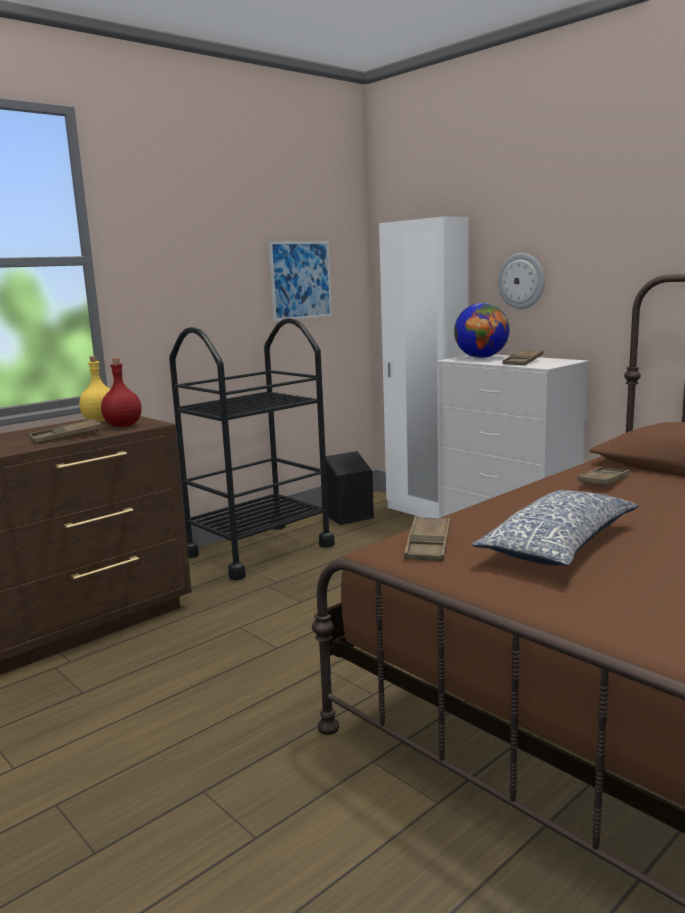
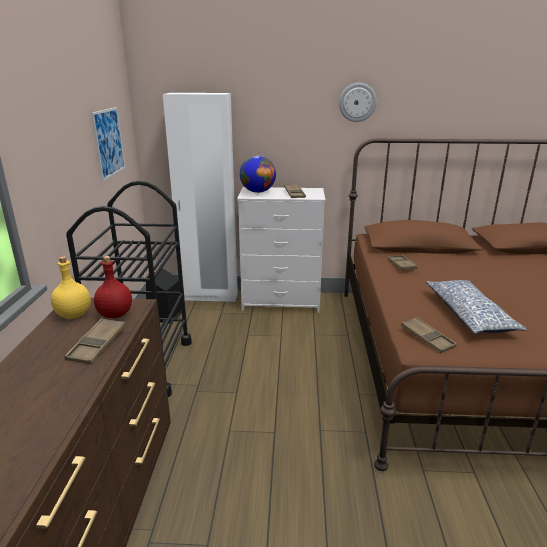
camera: 45 degrees left, 10 degrees up
(521, 281) = (273, 138): wall clock -> wall clock (357, 102)

